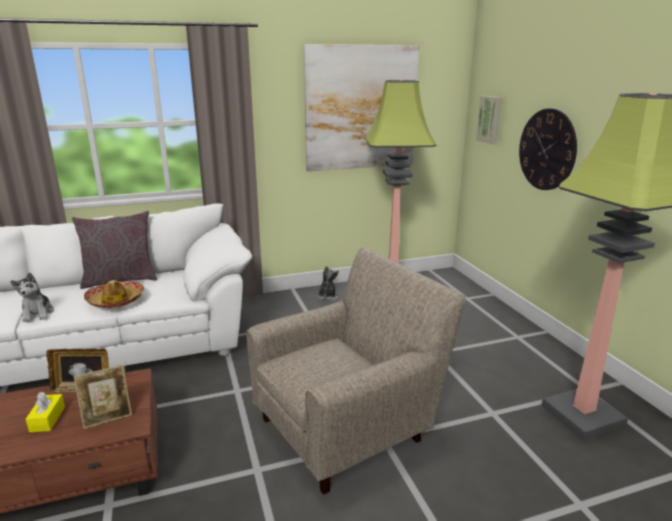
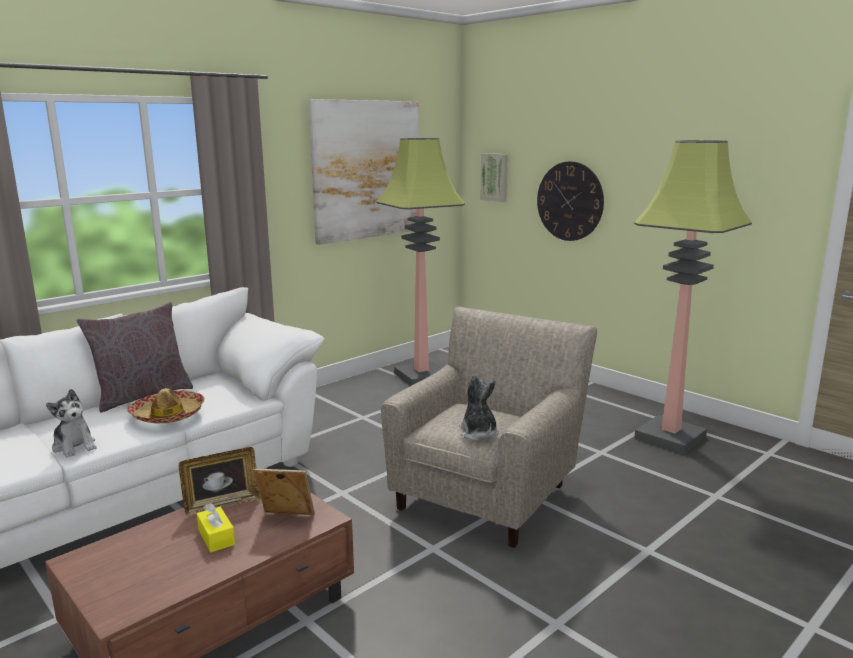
camera: 25 degrees left, 5 degrees down
(107, 417) = (286, 518): picture frame -> picture frame turned 120 degrees counterclockwise
(327, 297) = (355, 391): plush toy -> plush toy (478, 433)

